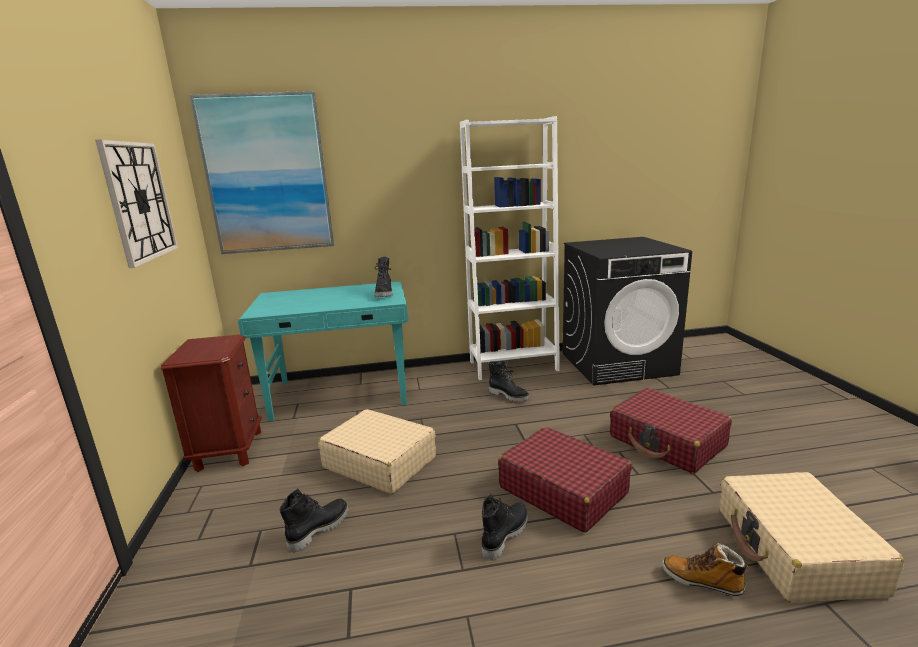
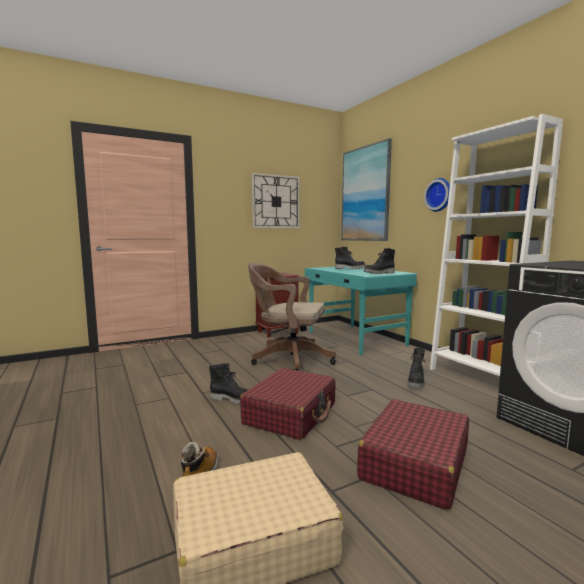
camera: 70 degrees right, 10 degrees down
(318, 529) = (225, 359): black boot -> black boot (350, 269)
(379, 462) = (288, 360): beige suitcase -> brown office chair
(416, 181) = (439, 195): none -> wall clock

